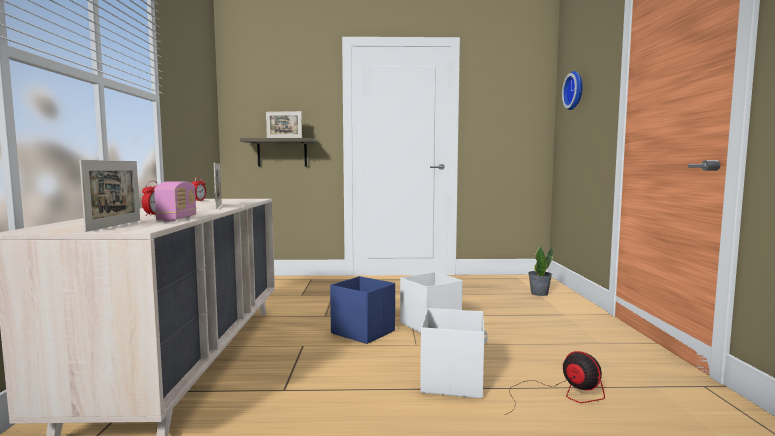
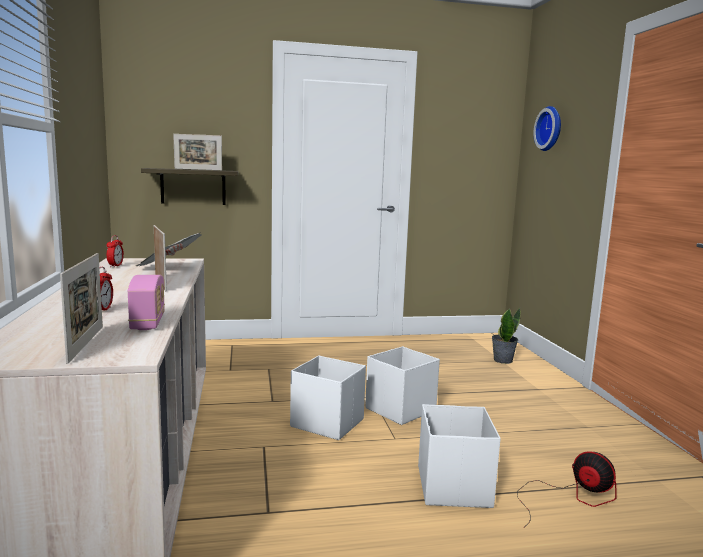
camera: 10 degrees left, 5 degrees up
(237, 201) = (169, 268): none -> newspaper
(362, 332) = (326, 422): blue storage box -> white storage box

